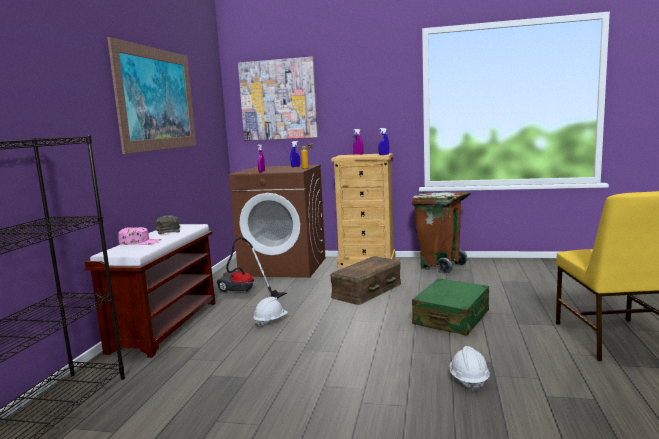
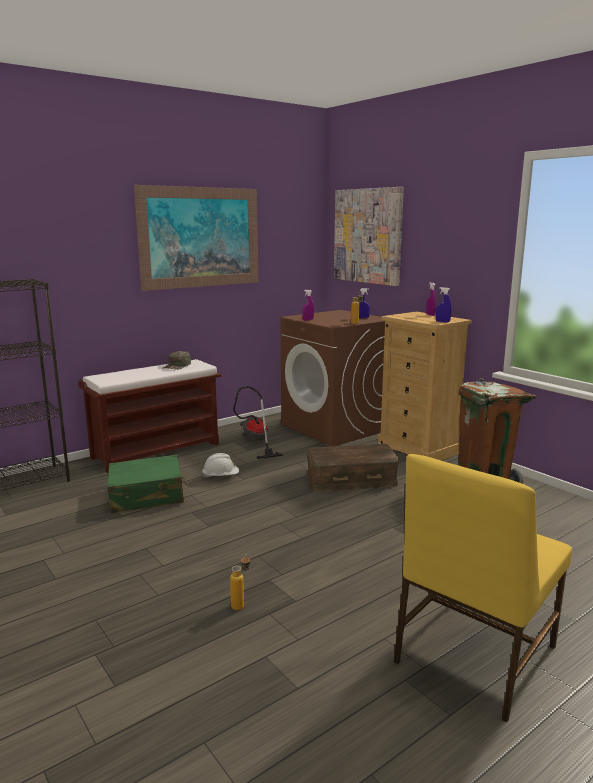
camera: 40 degrees right, 5 degrees up
(140, 242) = (133, 372): pink cap -> none
(451, 318) = (360, 543): green suitcase -> green suitcase (147, 496)
(468, 380) = (241, 604): white hard hat -> bottle

